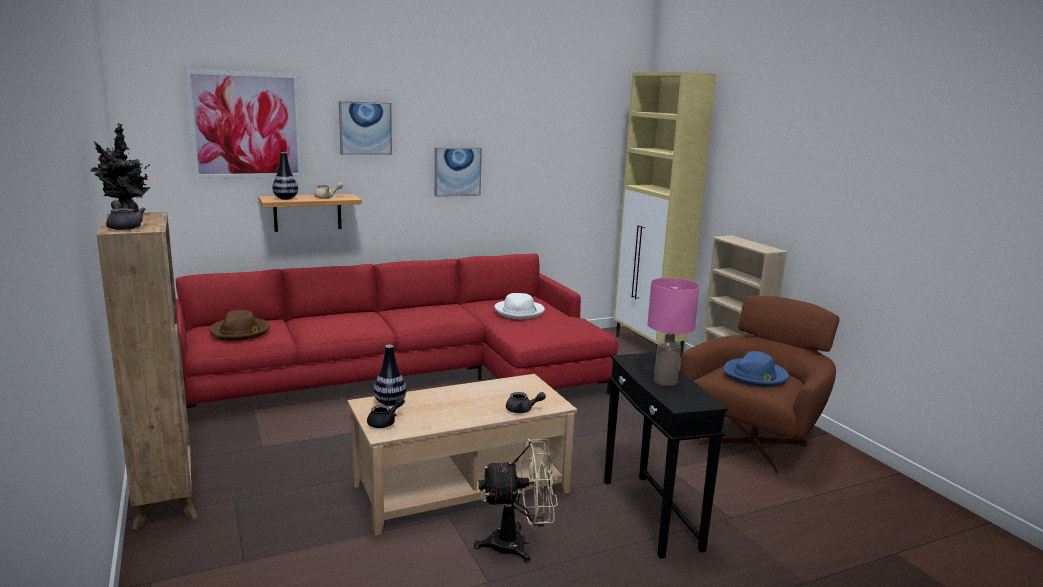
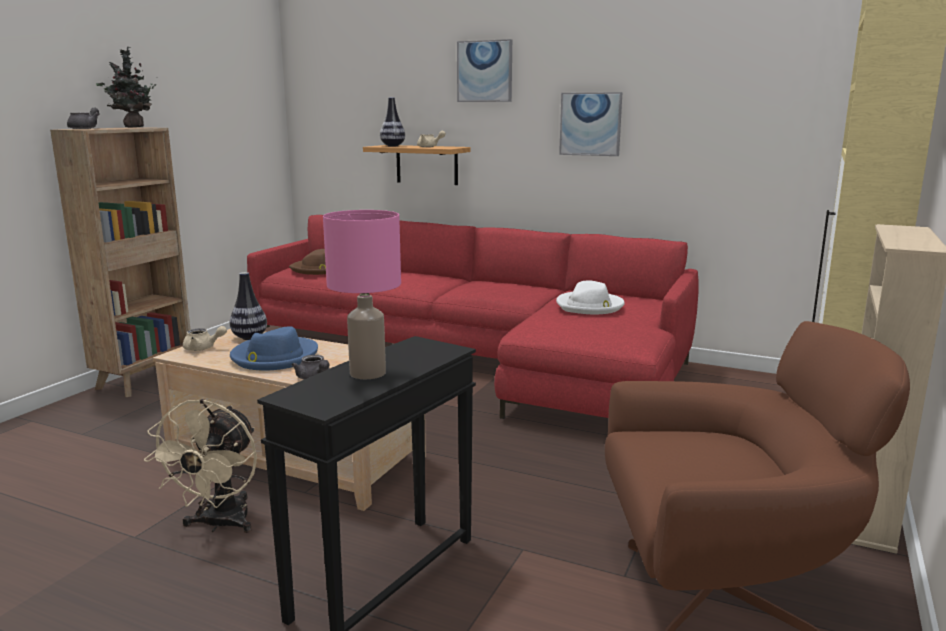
camera: 50 degrees right, 0 degrees up
(246, 125) = (376, 72): picture -> none
(385, 422) = (203, 348): black teapot -> beige teapot
(518, 544) = (219, 524): beige fan -> beige fan turned 60 degrees clockwise
(755, 376) = (703, 456): blue hat -> blue hat (274, 357)

